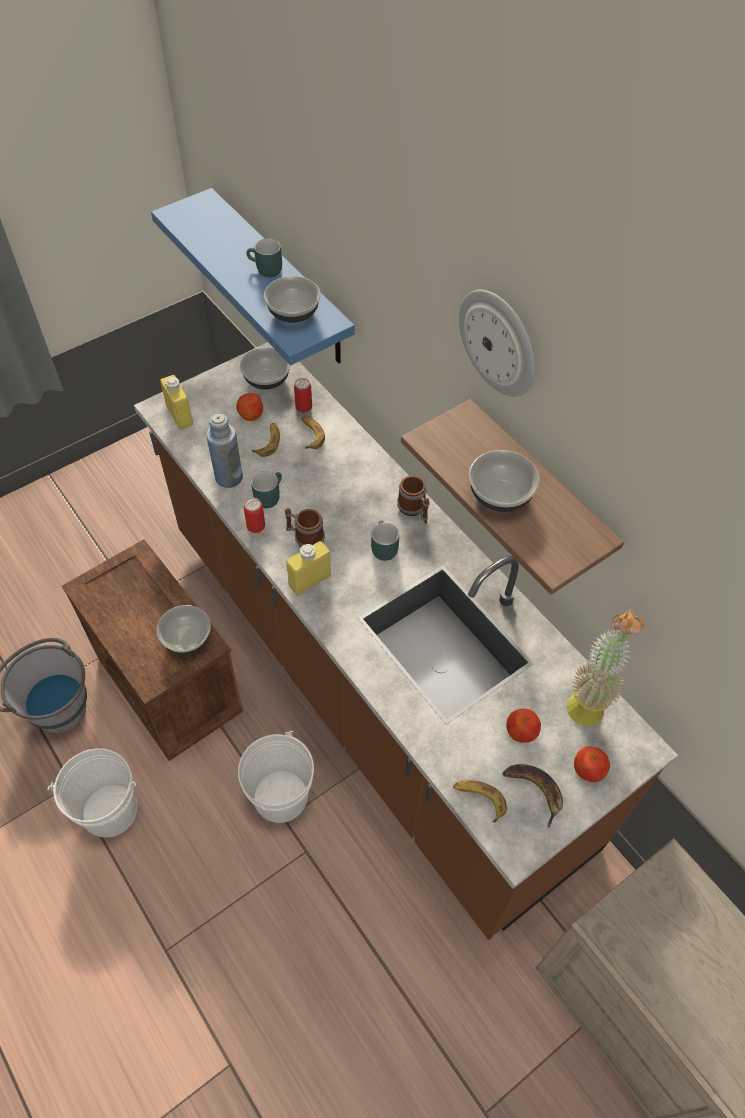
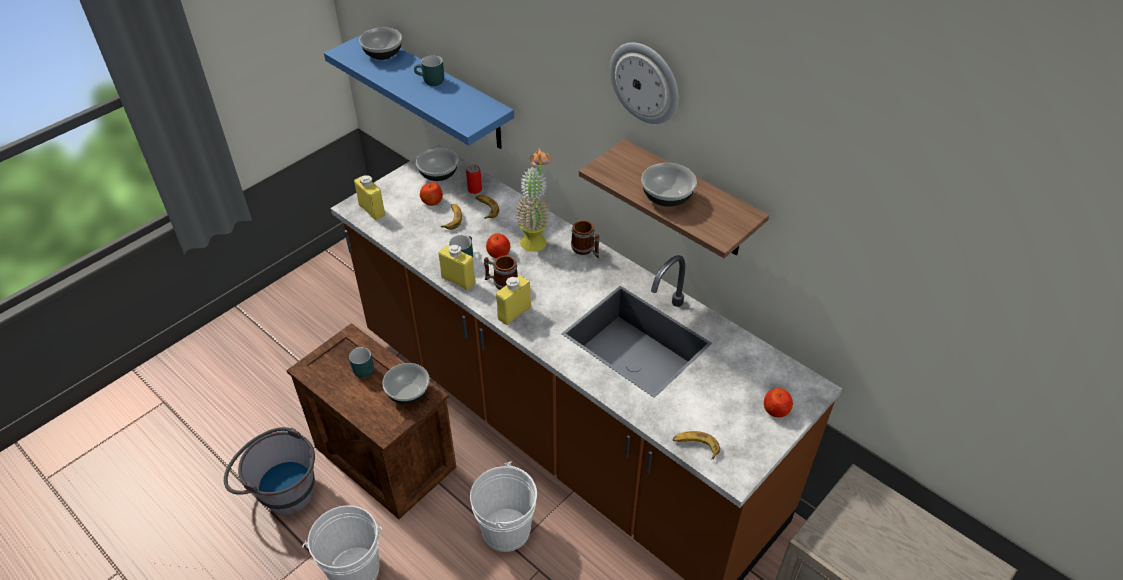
camera: 10 degrees left, 10 degrees down
(229, 477) = (426, 249): blue bottle -> none
(255, 526) = (458, 280): can -> yellow bottle
(293, 314) = (462, 108): bowl -> bowl (383, 55)
(381, 547) = (567, 280): turquoise mug -> turquoise mug (361, 368)
(521, 731) = (716, 392): apple -> apple (498, 253)
(535, 791) = (738, 432): banana -> none
(588, 701) = (762, 362): potted plant -> potted plant (535, 238)

